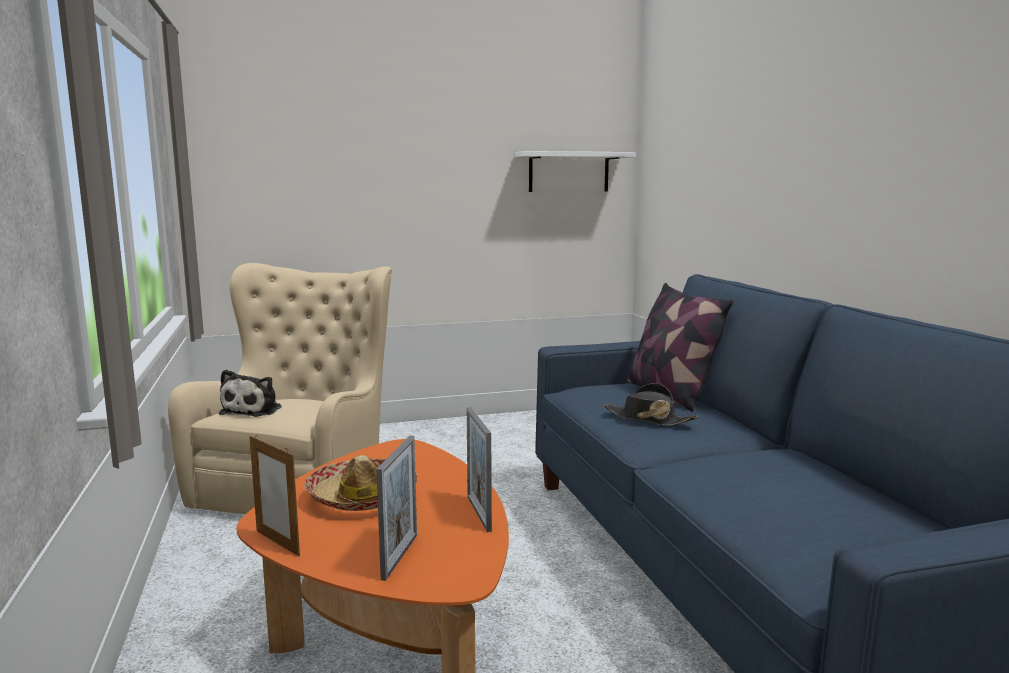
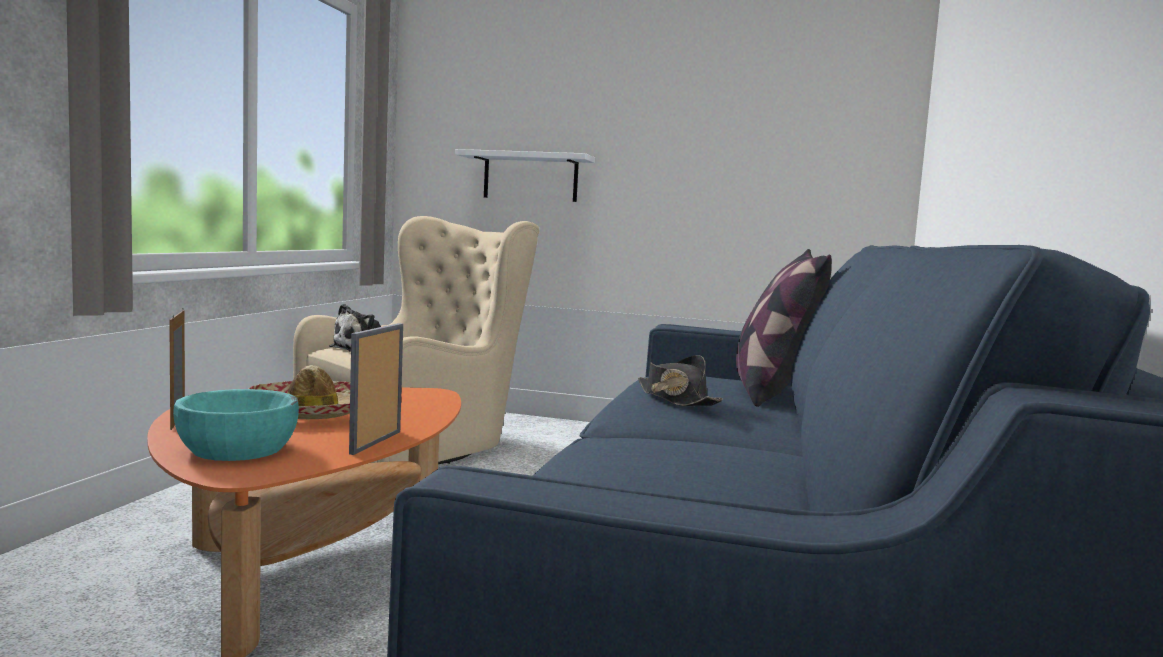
camera: 30 degrees right, 5 degrees down
(400, 556) = (238, 449): picture frame -> turquoise bowl
(569, 172) = (821, 142): white shelf -> white shelf (530, 177)

